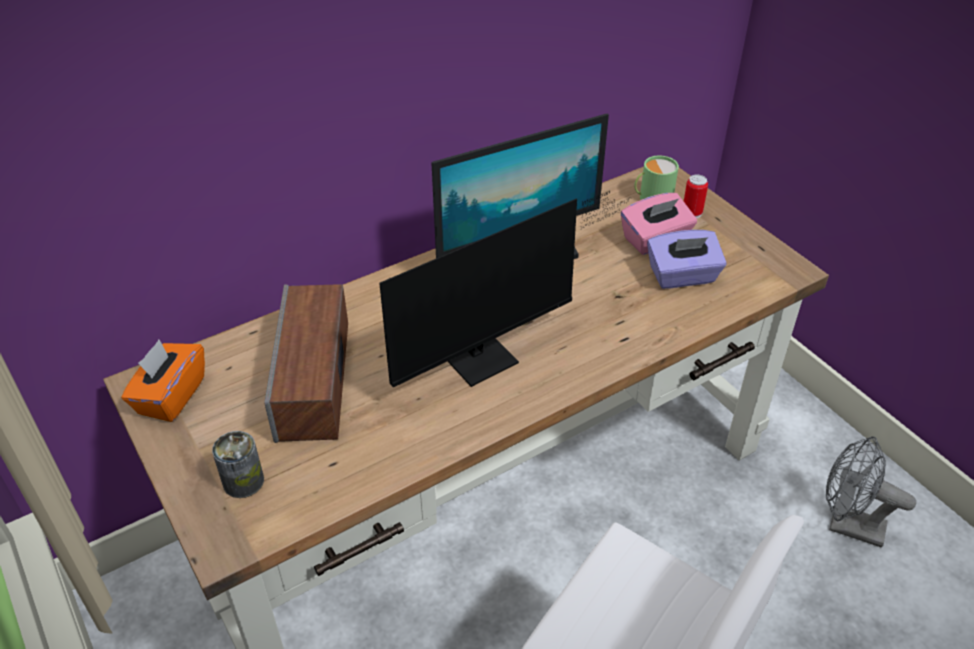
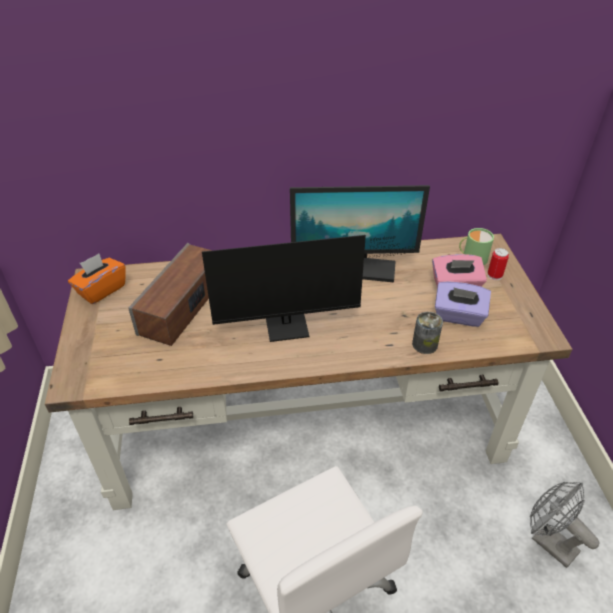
camera: 25 degrees right, 0 degrees up
(243, 481) = (105, 351): can -> can (424, 344)

